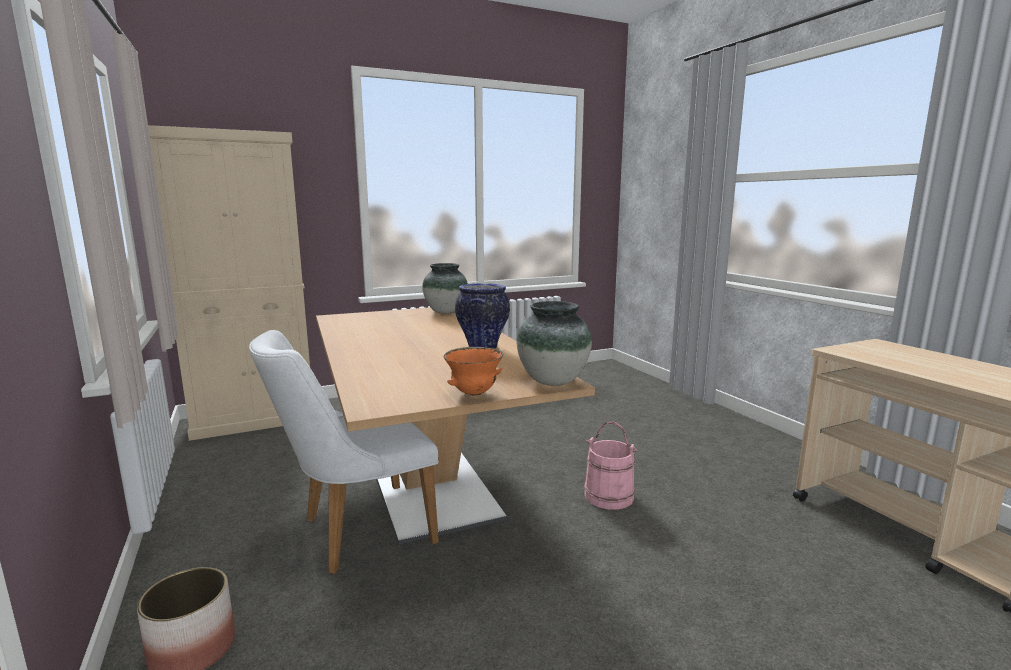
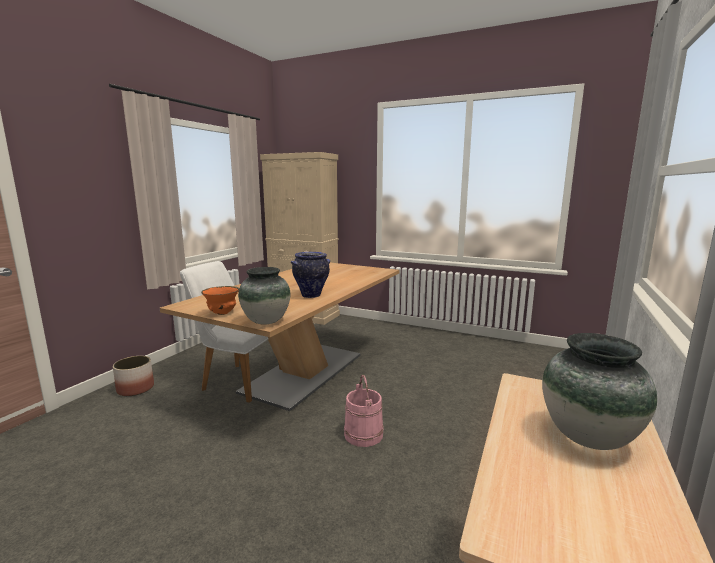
camera: 50 degrees right, 0 degrees up
(445, 312) = (377, 272): vase -> vase (588, 437)

